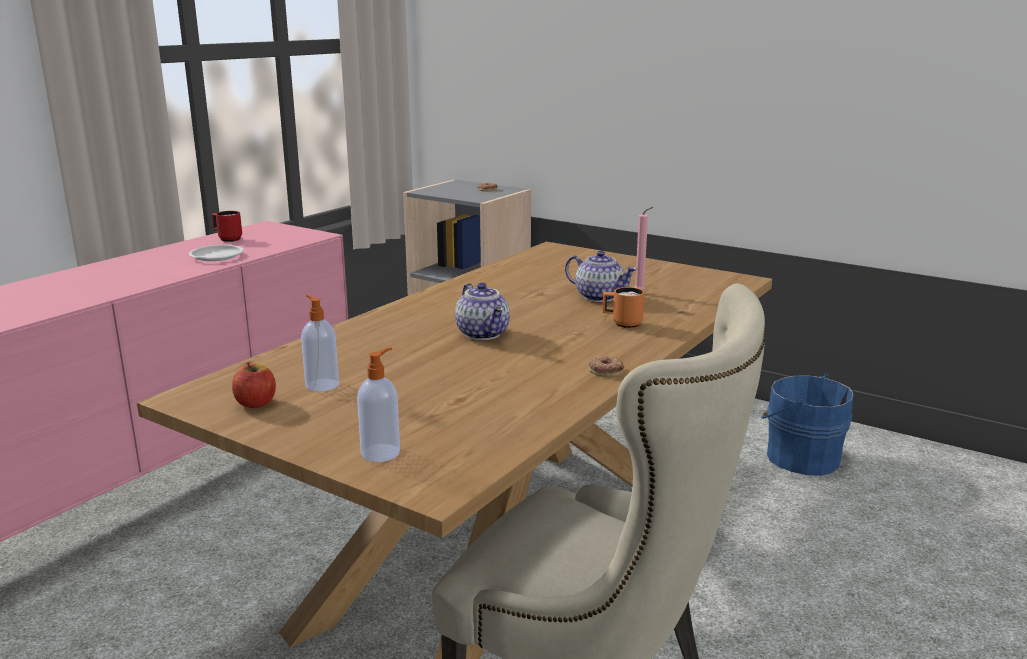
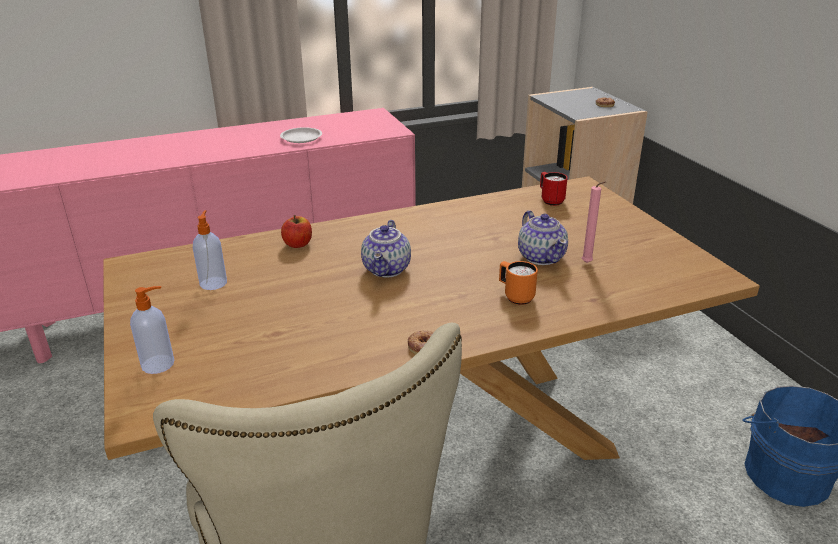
camera: 35 degrees right, 10 degrees up
(227, 239) = (331, 121): red mug -> red mug (550, 200)
(256, 403) = (156, 285): apple -> apple (298, 244)

